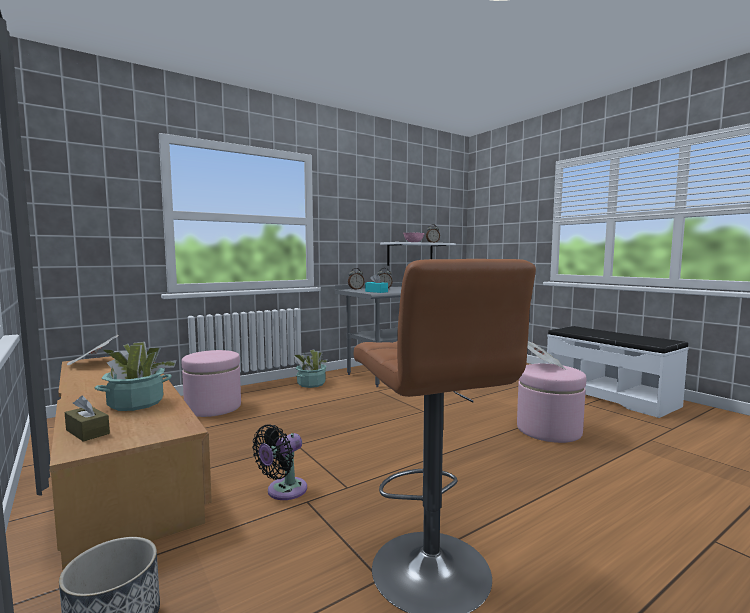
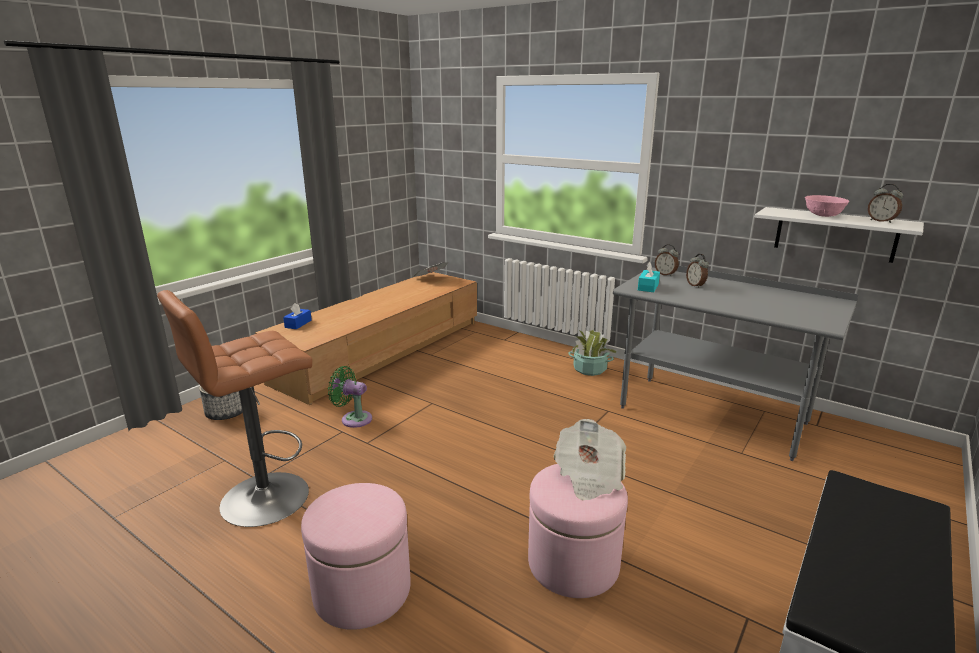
camera: 70 degrees right, 15 degrees up
(87, 432) = (298, 324): brown tissue box -> blue tissue box
(136, 403) = (348, 318): potted plant -> none
(213, 407) = (485, 347): pink ottoman -> pink ottoman (362, 590)
(283, 491) = (353, 419): black fan -> green fan

